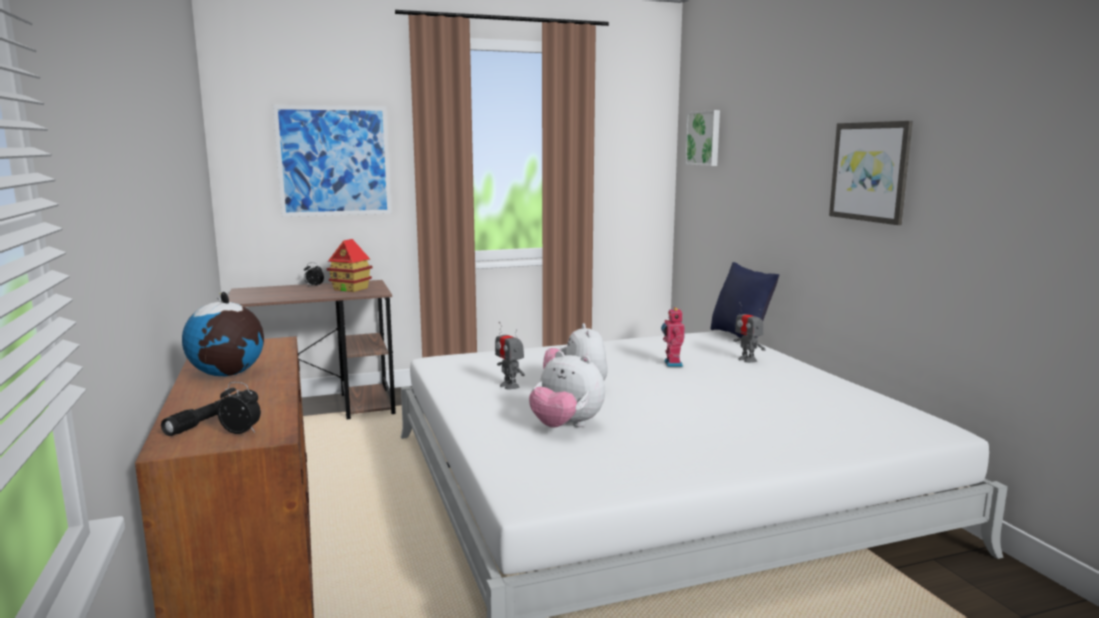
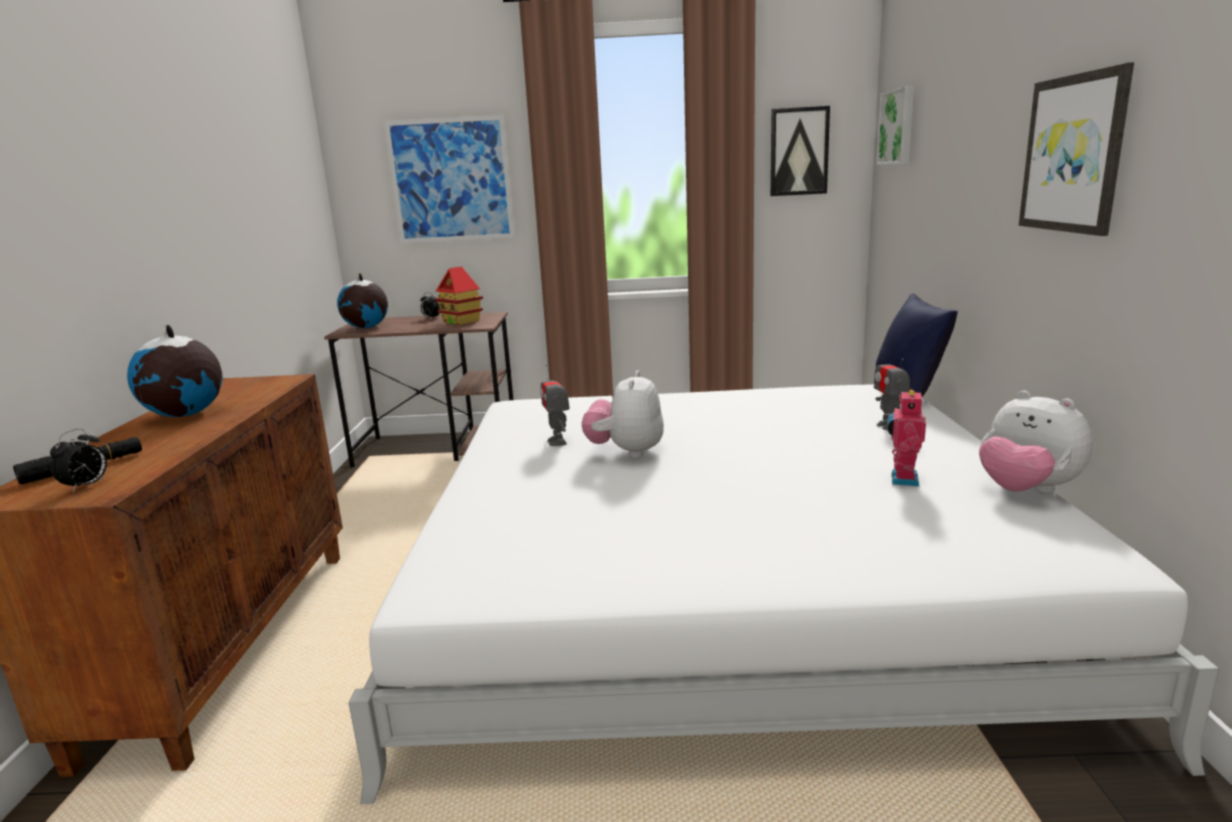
camera: 20 degrees right, 5 degrees up
(242, 432) = (86, 486): alarm clock -> alarm clock turned 75 degrees clockwise
(258, 296) = (366, 327): none -> globe
(566, 426) = (568, 500): plush toy -> plush toy (1026, 490)
(624, 151) = (798, 151): none -> picture
(671, 364) = (778, 426): toy robot -> toy robot (902, 479)

